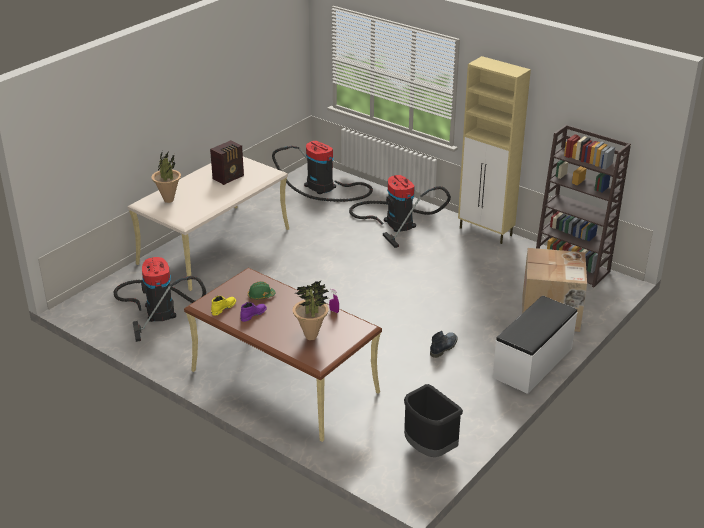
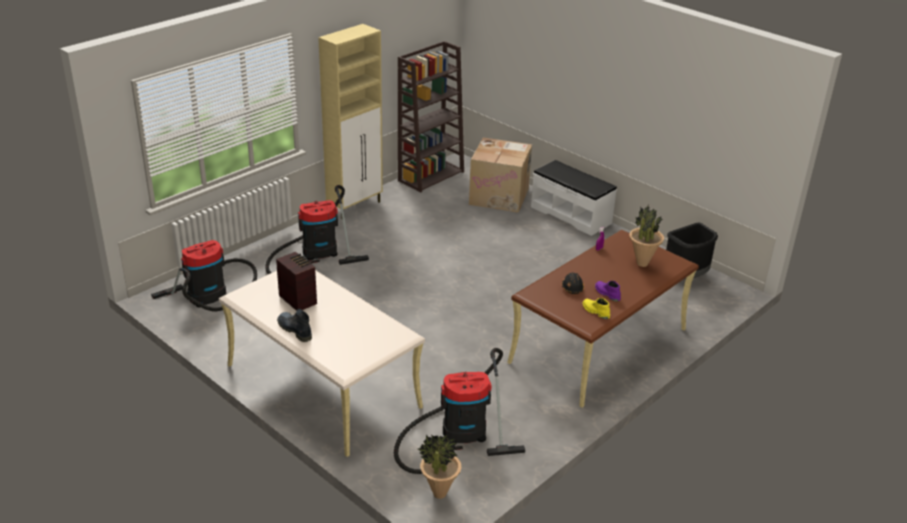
camera: 85 degrees left, 0 degrees up
(168, 200) = (343, 348): potted plant -> potted plant (439, 494)
(261, 295) = (572, 287): green hard hat -> black hard hat
(443, 347) = (547, 253): boot -> boot (294, 330)

